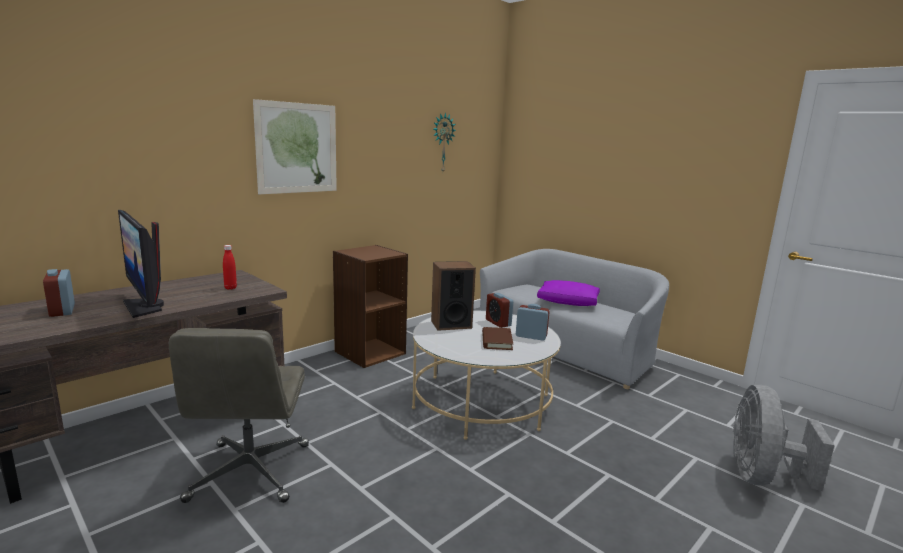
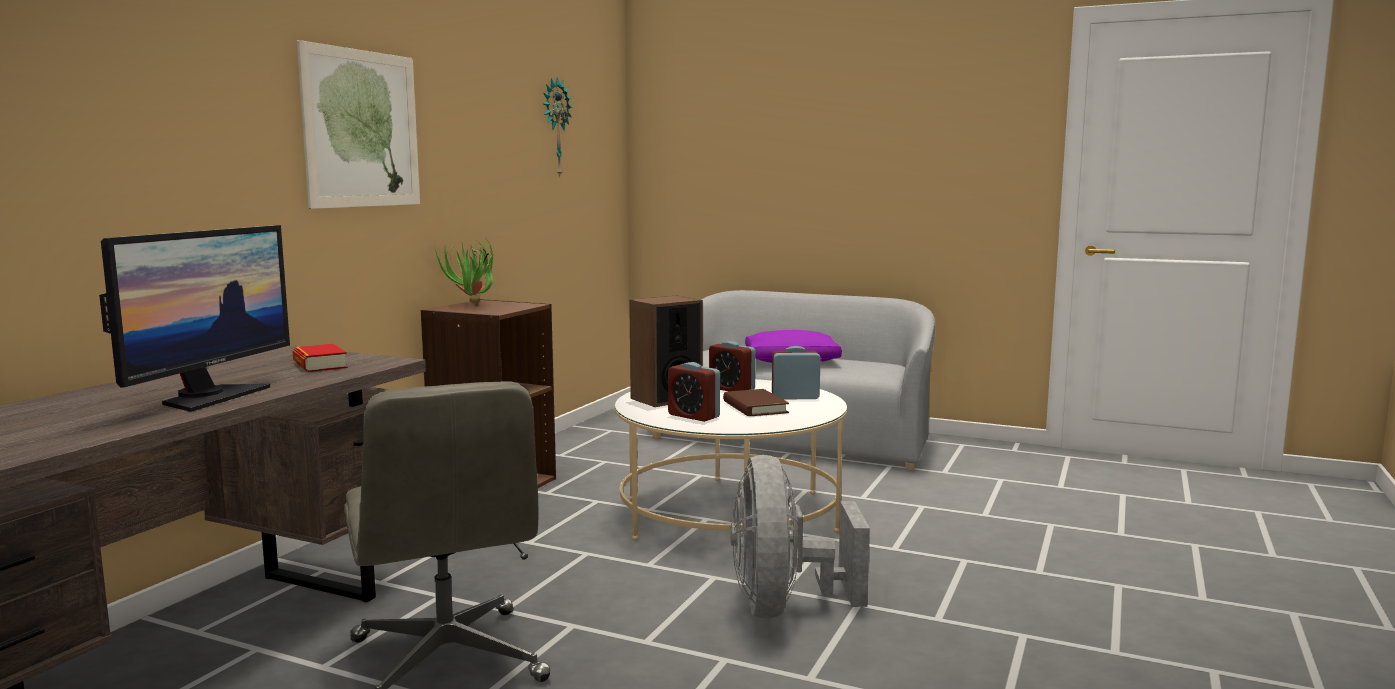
camera: 20 degrees left, 5 degrees down
(62, 310) = (53, 417): alarm clock -> alarm clock (693, 416)
(145, 306) = (209, 397): monitor -> monitor turned 105 degrees counterclockwise
(230, 288) = (320, 365): red bottle -> book
(363, 250) = (471, 305): none -> potted plant
(761, 477) = (1134, 528): grey fan -> grey fan (783, 607)

